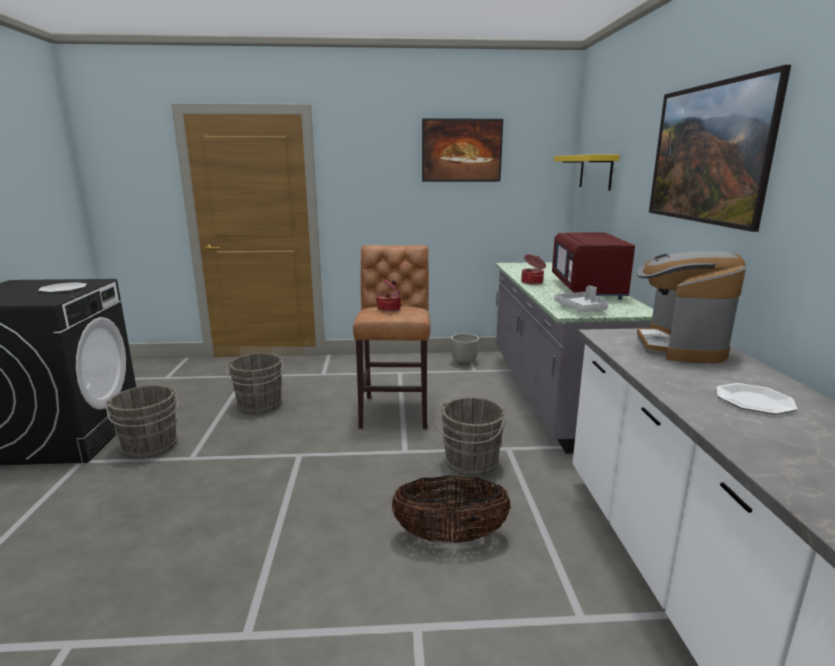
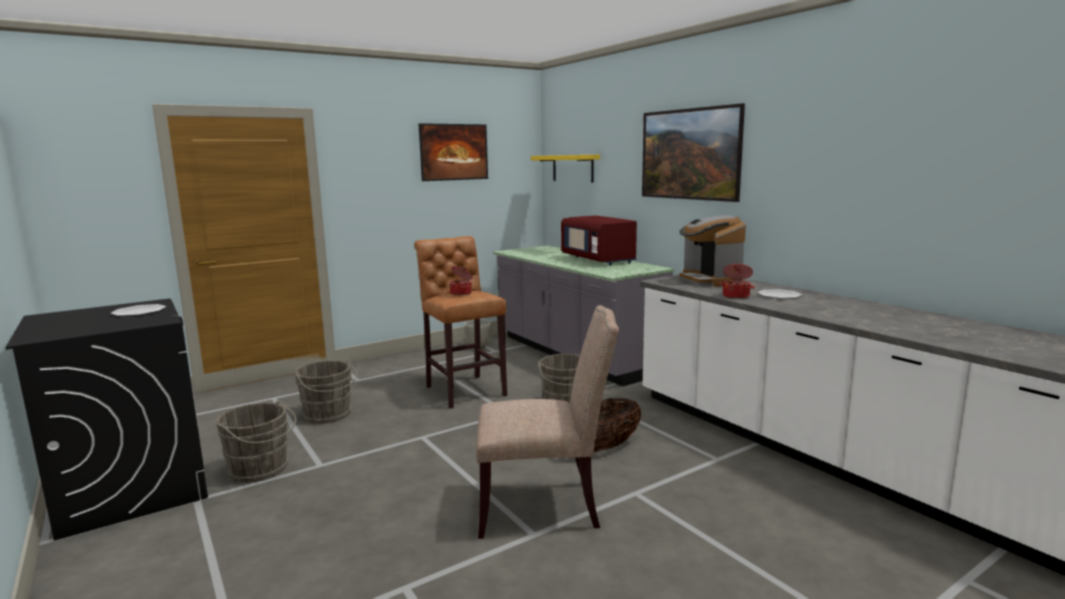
camera: 30 degrees left, 5 degrees down
(301, 596) = (544, 506): none -> beige chair
(532, 282) = (551, 260): cooking pot -> cooking pot (736, 296)
(582, 309) = (617, 271): grey tray -> none

